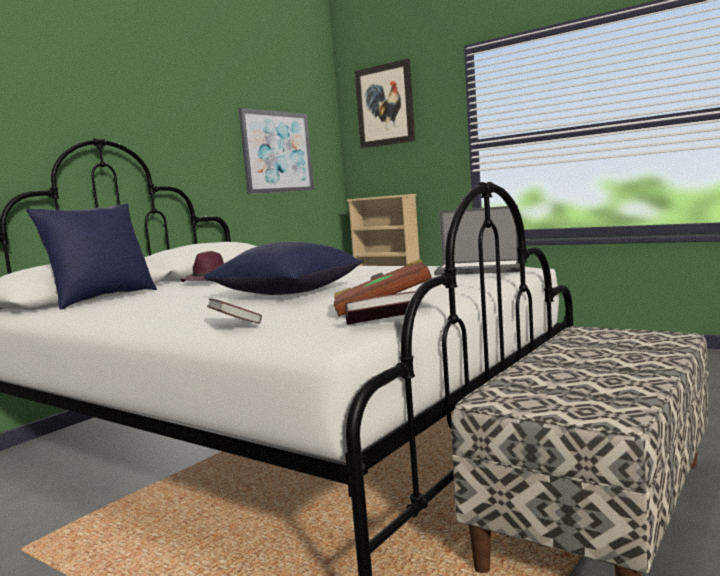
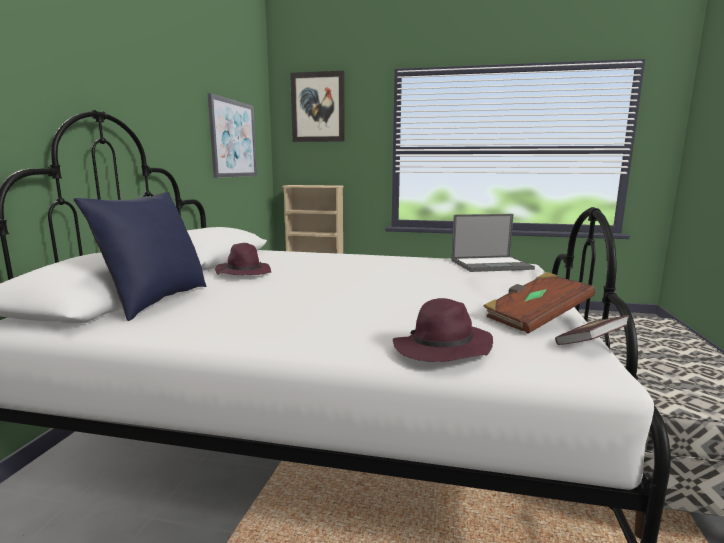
camera: 25 degrees left, 5 degrees up
(235, 325) = (442, 350): book -> purple hat
(288, 294) = (383, 295): blue pillow -> none

